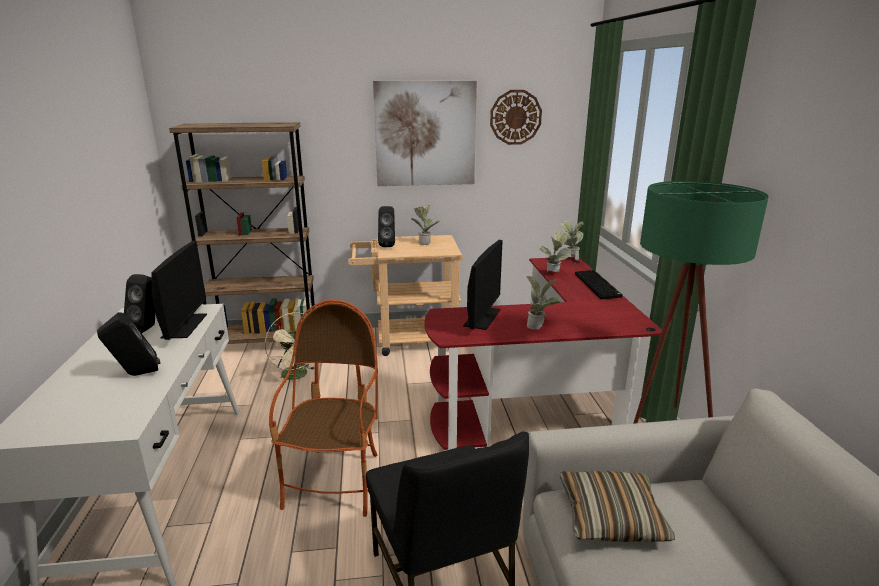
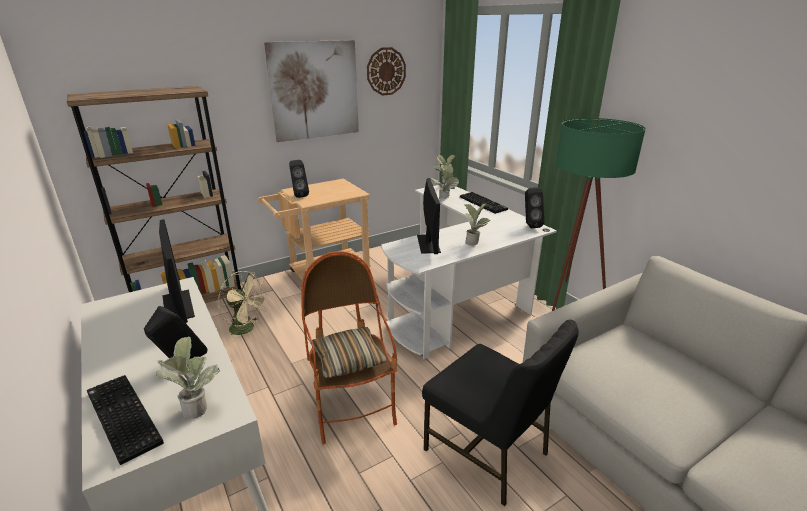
camera: 25 degrees left, 5 degrees up
(51, 404) = (121, 417): none -> keyboard
(148, 328) = (140, 317): black speaker -> black speaker (530, 225)
(425, 242) = (329, 188): potted plant -> potted plant (196, 406)
(544, 401) = (461, 299): red desk -> white desk
(611, 516) = (601, 363): pillow -> pillow (348, 359)

